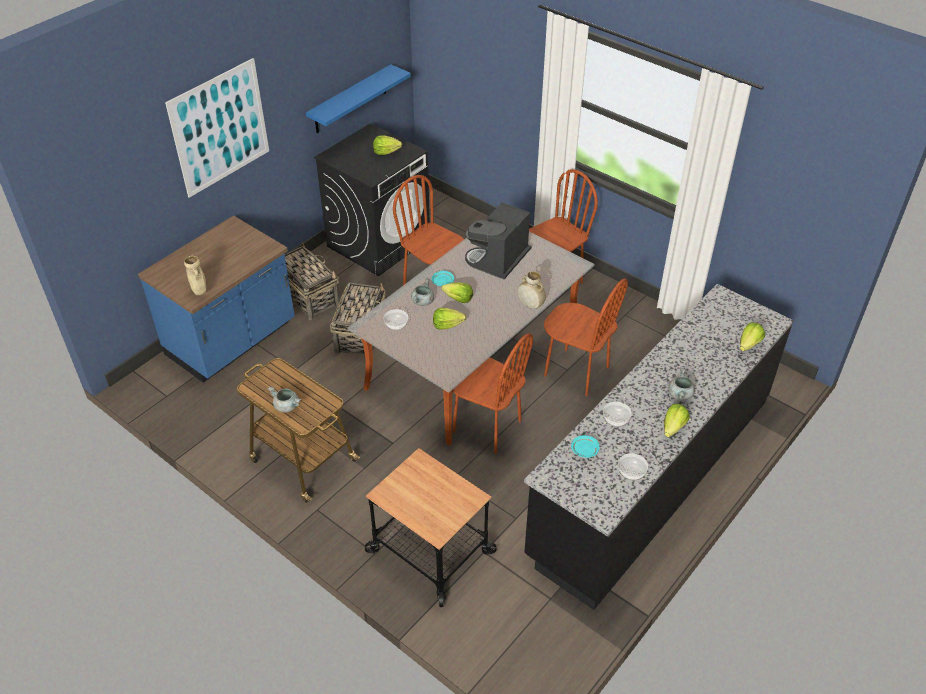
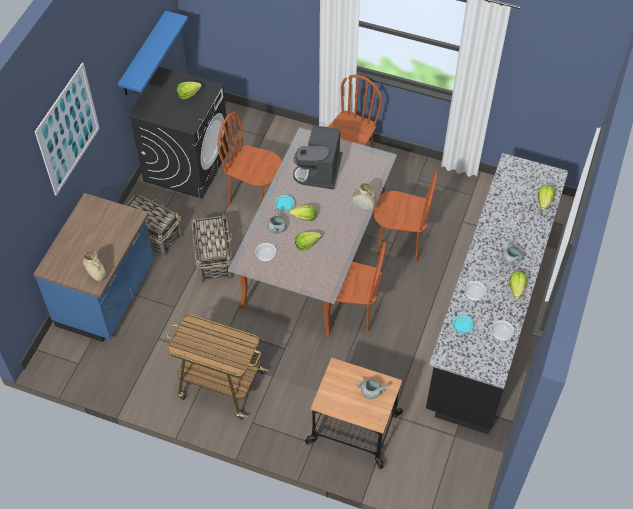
camera: 20 degrees left, 10 degrees up
(287, 406) = (216, 355): grey cooking pot -> grey cooking pot (371, 391)

